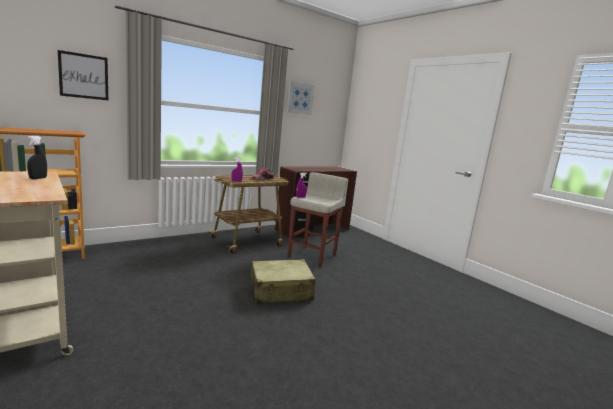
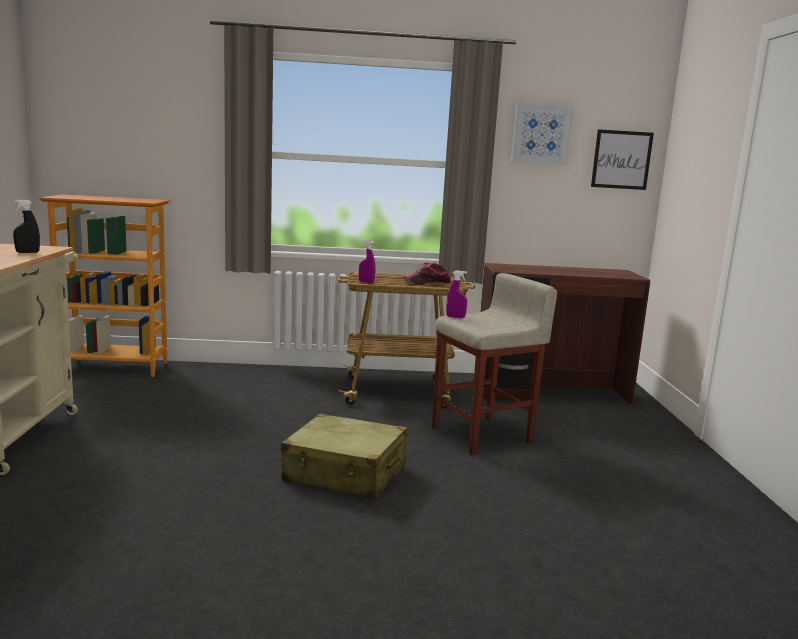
camera: 35 degrees right, 0 degrees up
(84, 76) = (177, 124): picture -> picture (621, 160)

